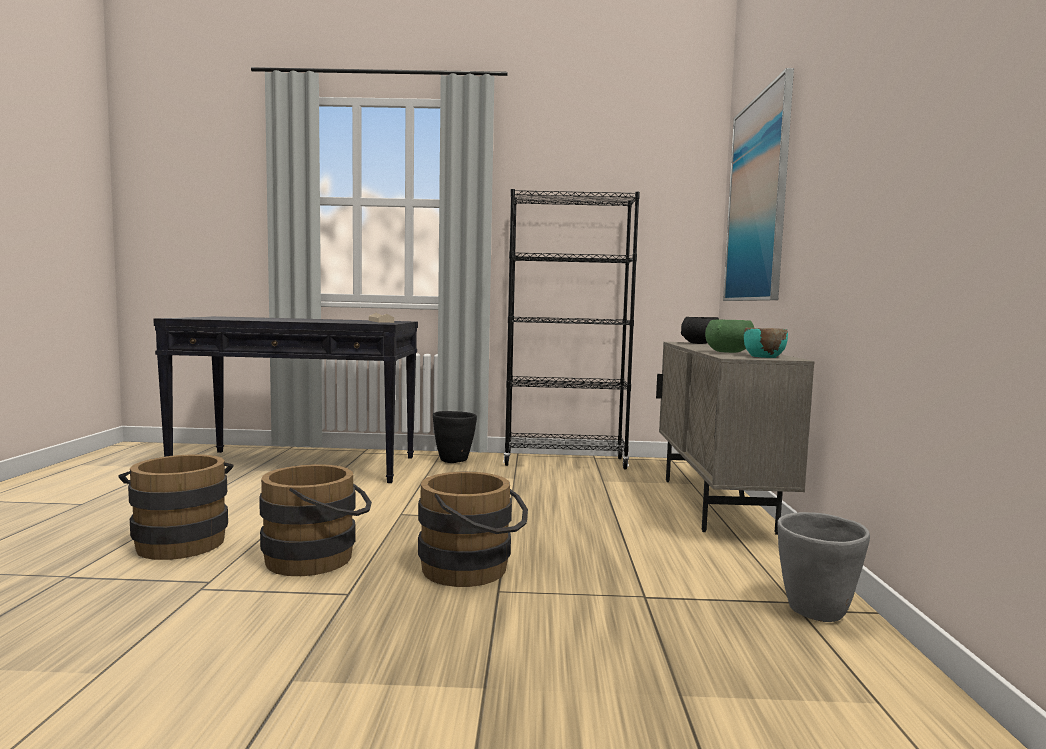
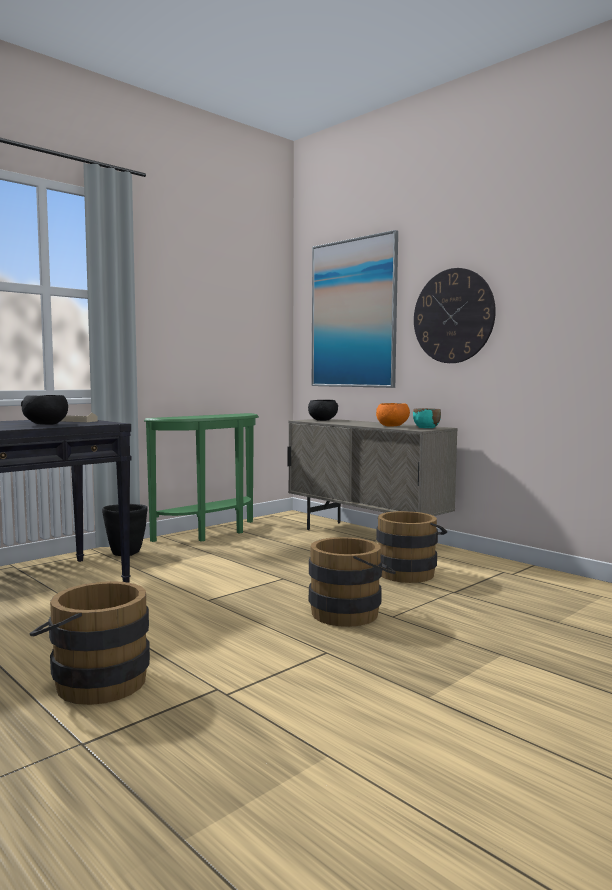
camera: 45 degrees left, 0 degrees up
(318, 558) = (244, 644): brown bucket -> brown bucket (408, 572)
(335, 321) = (45, 424): none -> black bowl
(565, 462) = (212, 533): black bookcase -> green console table
(728, 352) = (392, 426): green bowl -> orange bowl
(815, 612) = (519, 573): grey planter -> none
(828, 183) = (453, 316): none -> wall clock

